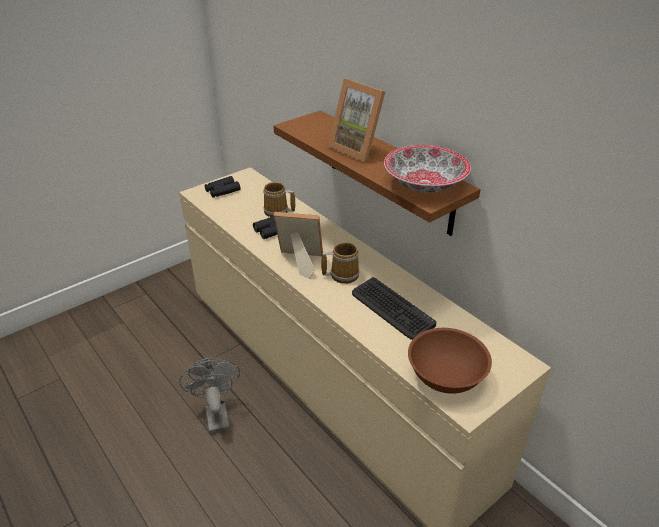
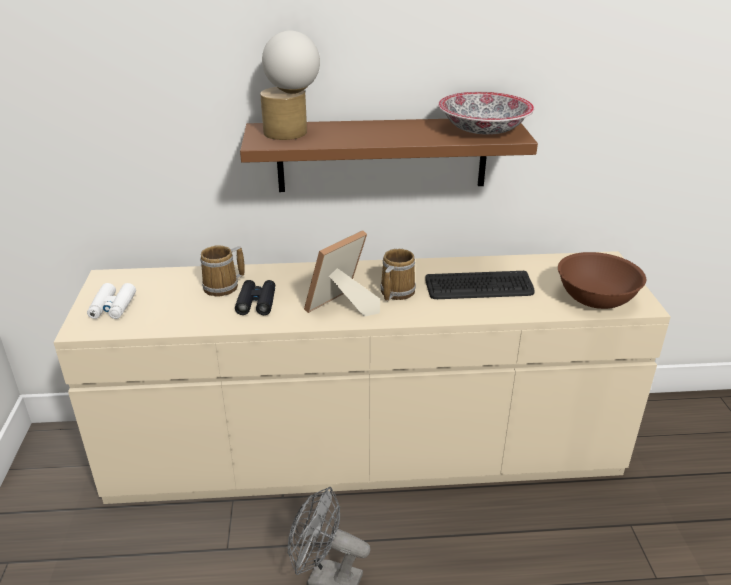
camera: 55 degrees left, 5 degrees down
(222, 191) = (113, 307): black binoculars -> white binoculars
(321, 127) = (292, 133): none -> table lamp
(358, 149) = (371, 132): picture frame -> none

